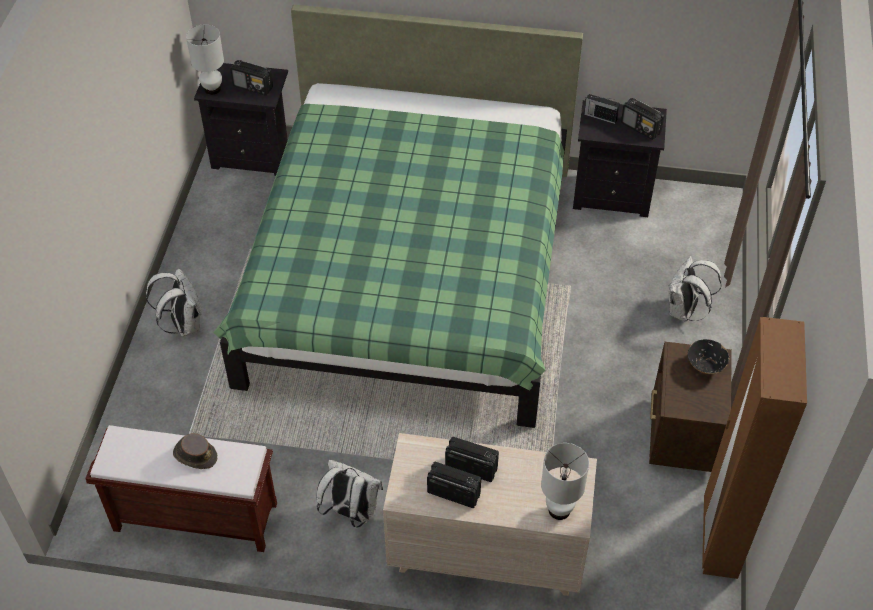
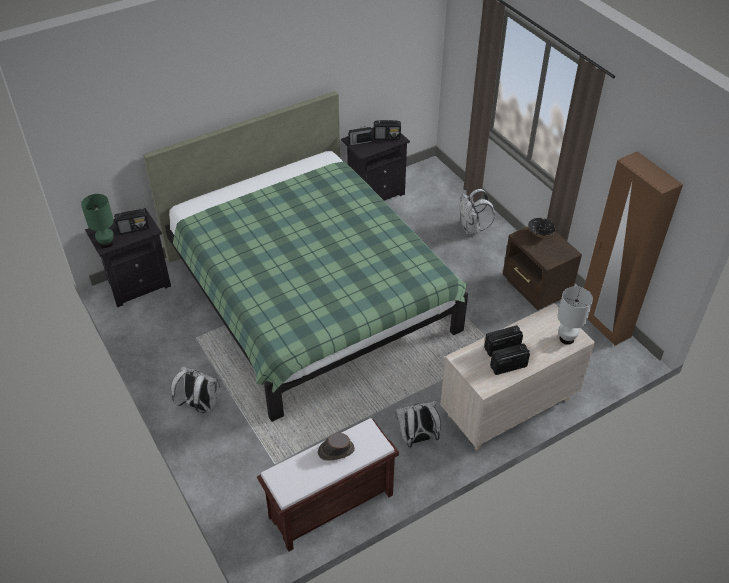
camera: 40 degrees left, 5 degrees down
(212, 89) = (107, 243): white table lamp -> green table lamp

